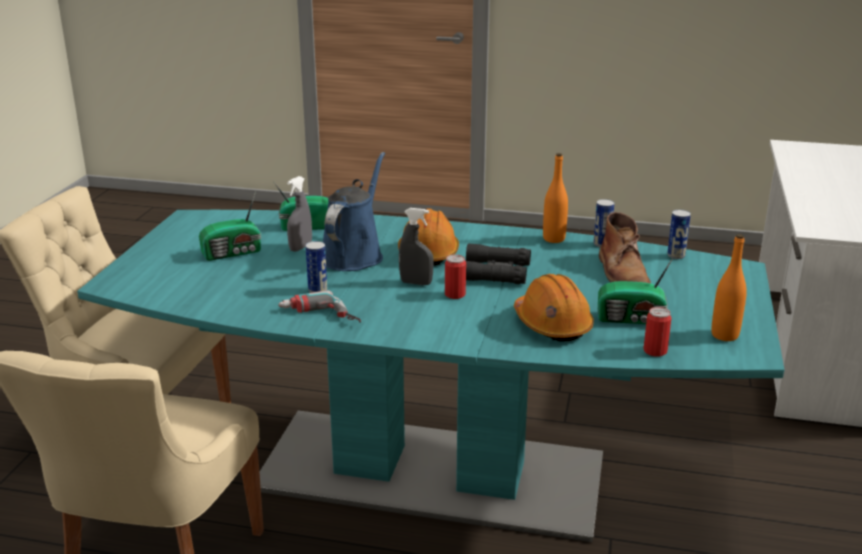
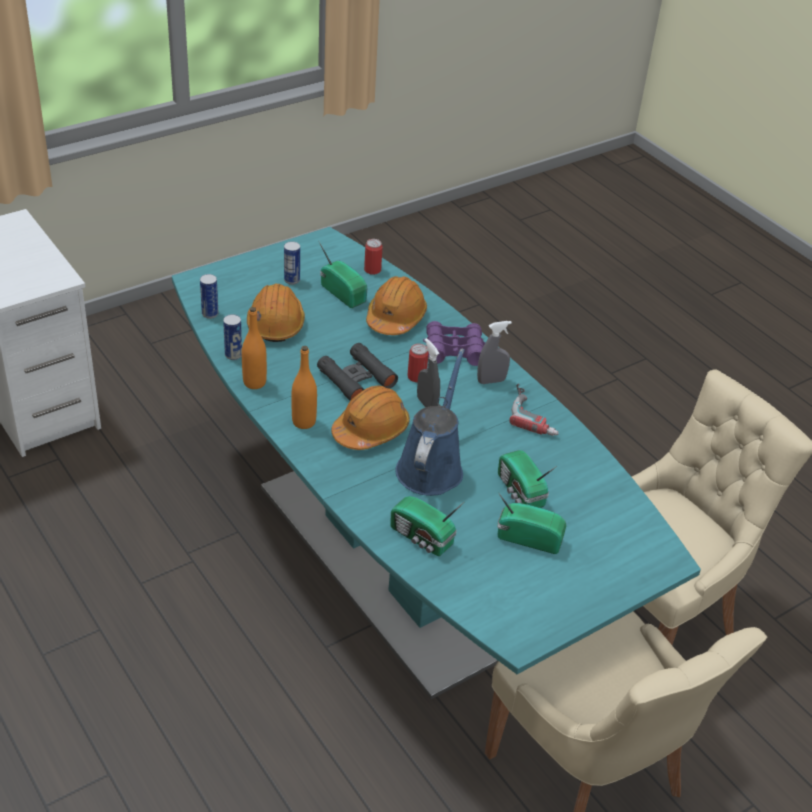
camera: 140 degrees left, 15 degrees up
(268, 270) = (520, 492): none -> radio
(300, 247) = (463, 506): grey spray bottle -> grey spray bottle (491, 381)
(317, 290) = (506, 442): can -> can (292, 280)
(353, 255) = (431, 466): blue watering can -> blue watering can turned 135 degrees clockwise
(459, 326) = (454, 350): none -> purple binoculars
(623, 273) = (276, 324): brown boot -> orange hard hat
(724, 335) = (316, 255): orange bottle -> orange bottle (304, 422)

